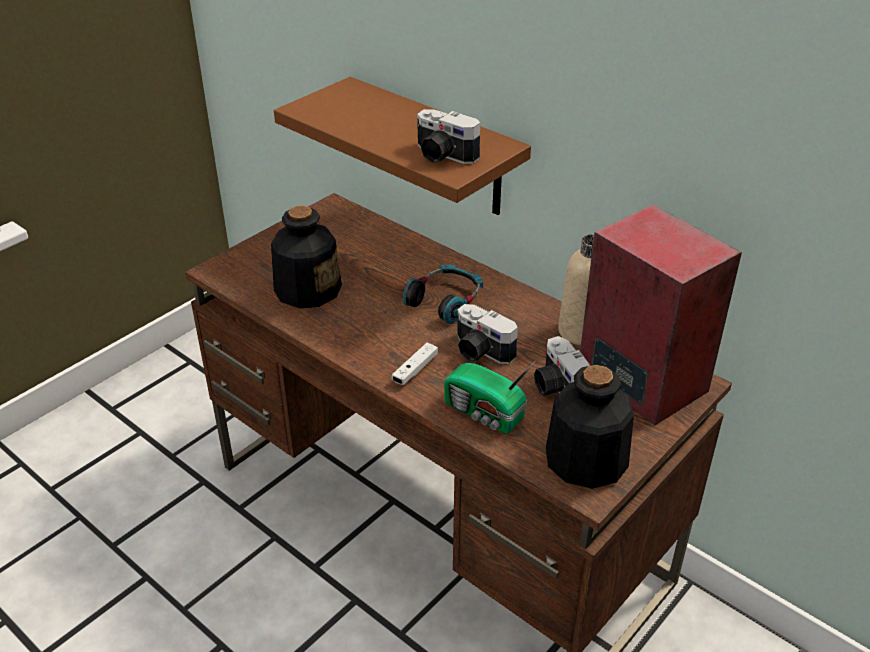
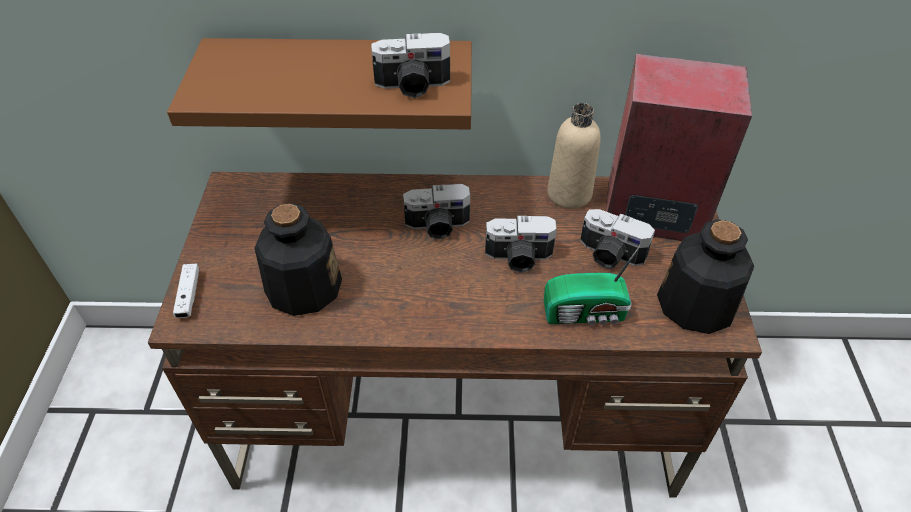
camera: 40 degrees left, 10 degrees up
(415, 370) = (489, 308): white game controller -> white game controller (189, 295)
(445, 300) = (437, 226): headphones -> camera

